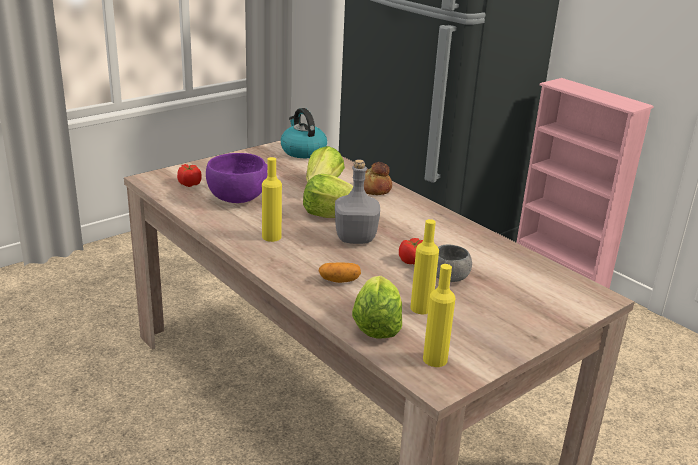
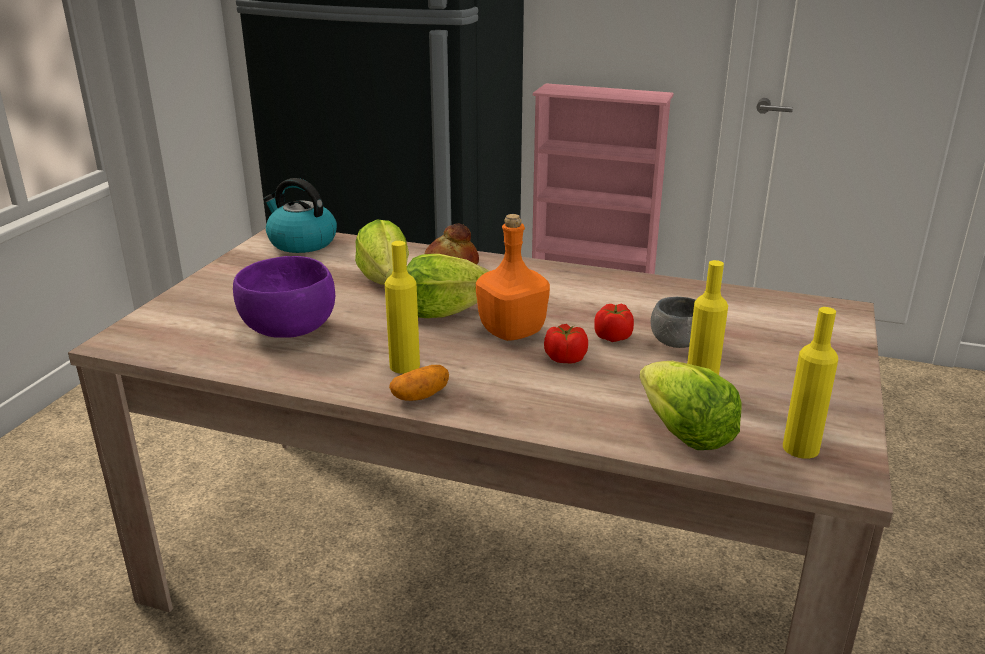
camera: 30 degrees left, 0 degrees up
(189, 184) = (192, 330): tomato -> tomato (565, 358)
(339, 280) = (565, 392): potato -> potato (420, 396)
(355, 238) = (511, 331): grey bottle -> orange bottle

